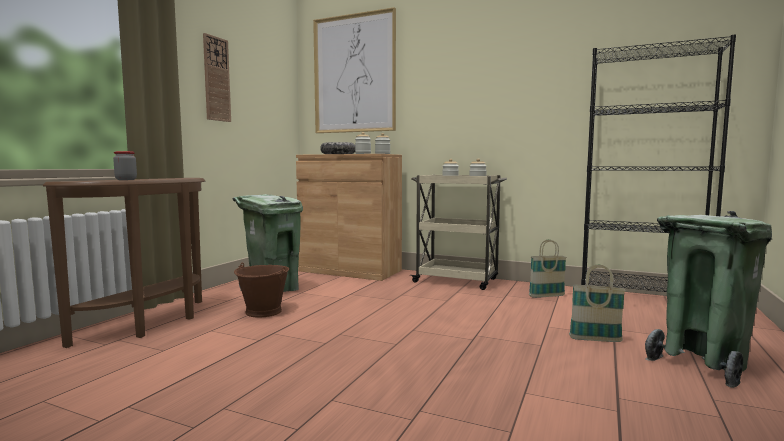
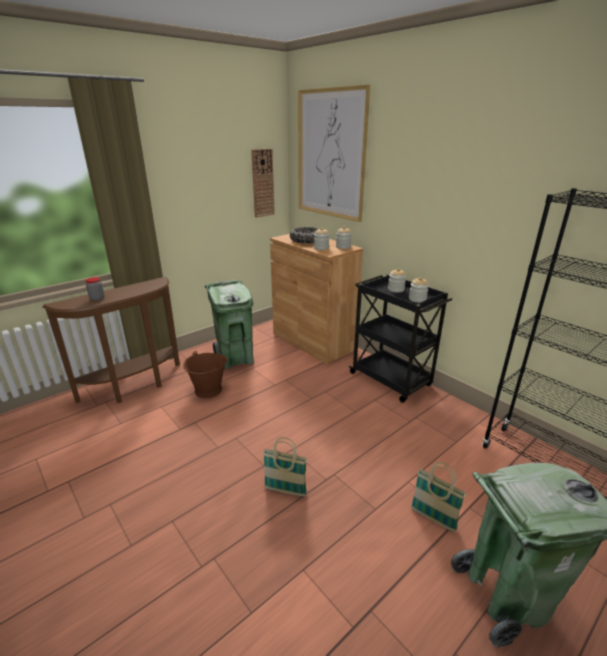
camera: 25 degrees right, 20 degrees up
(216, 79) = (192, 178): wall clock -> wall clock (262, 183)
(457, 281) = (391, 380): beige cart -> black cart
(546, 296) = (454, 430): basket -> basket (285, 491)

